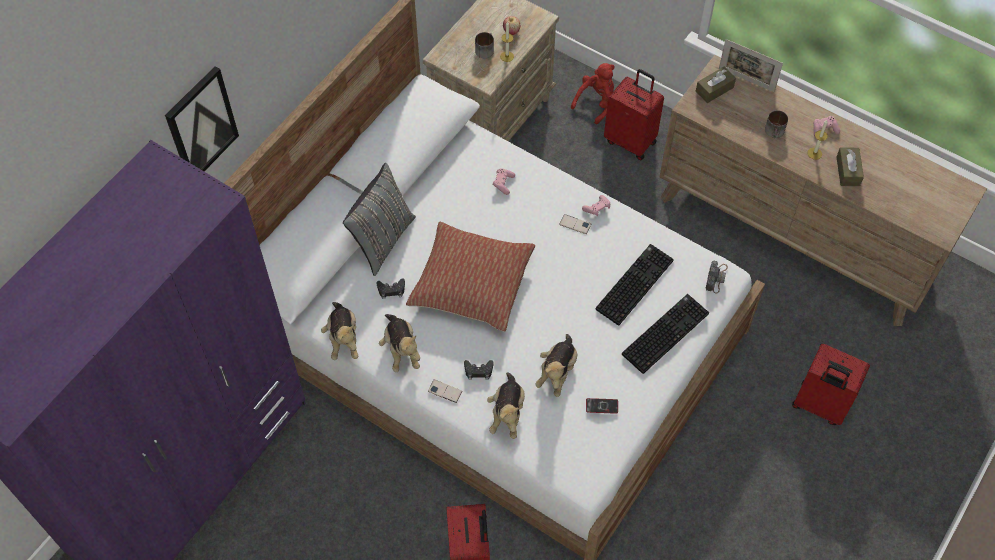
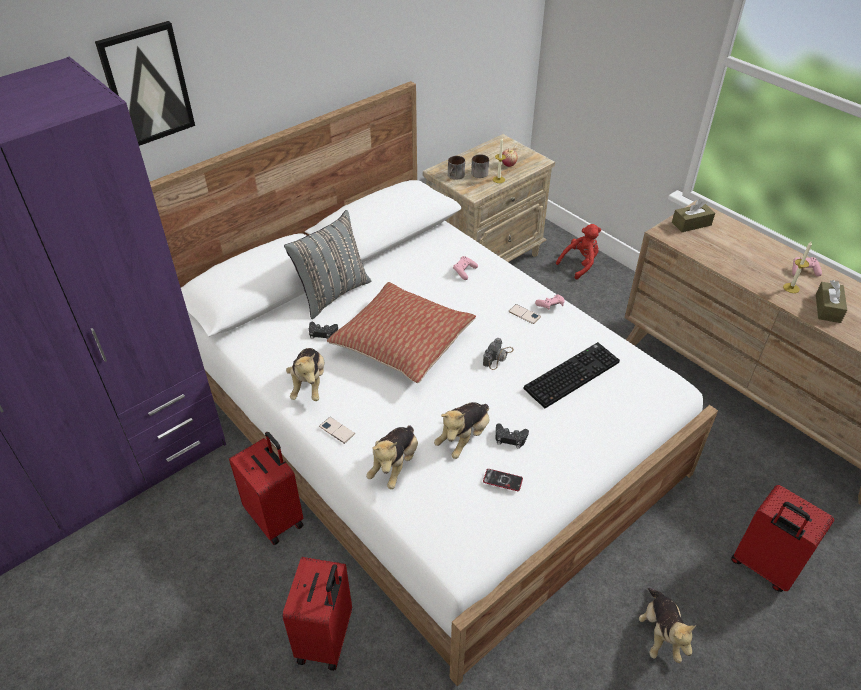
camera: 15 degrees right, 15 degrees down
(343, 338) = (257, 363): plush toy -> plush toy (660, 633)
(478, 371) = (379, 419): black game controller -> black game controller (510, 438)
(631, 141) = (605, 297): red suitcase -> red suitcase (276, 518)
(664, 332) = (594, 424): keyboard -> none
(716, 277) = (663, 386): camera -> camera (498, 357)
(746, 80) = (725, 222): picture frame -> none
(775, 132) = (750, 265): mug -> mug (455, 176)

